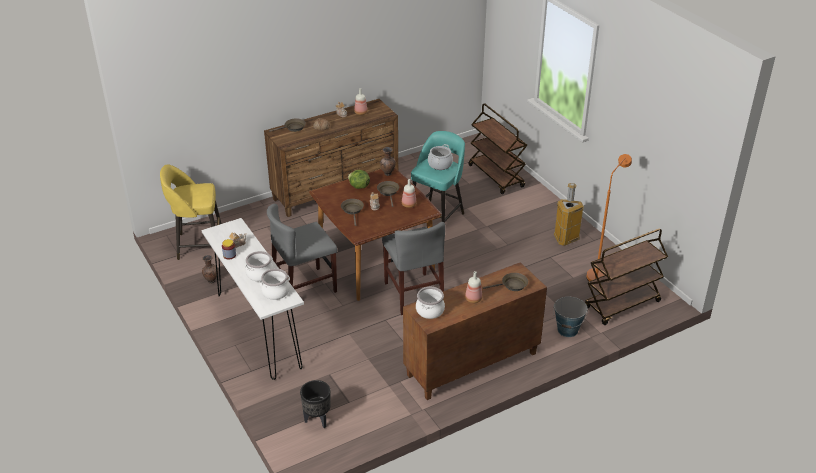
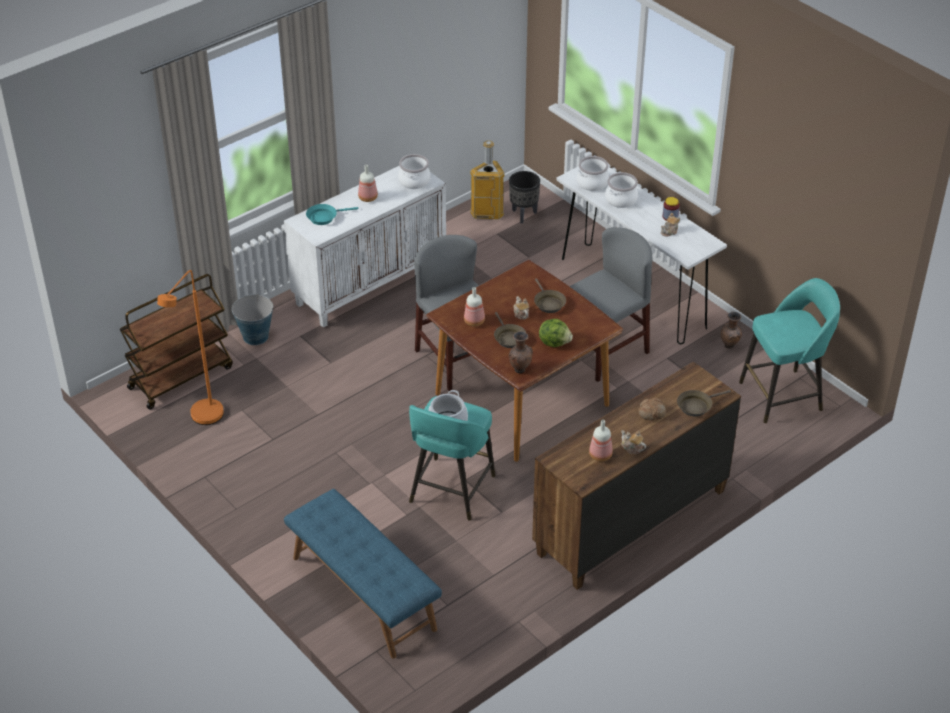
camera: 170 degrees right, 5 degrees up
(198, 245) = (783, 396): yellow stool -> turquoise stool
(471, 365) = (370, 284): brown cabinet -> white cabinet
(496, 176) = (362, 593): brown cart -> blue bench
(512, 285) = (324, 217): brown frying pan -> turquoise frying pan
(566, 239) = (247, 473): trash can -> trash can (487, 213)

